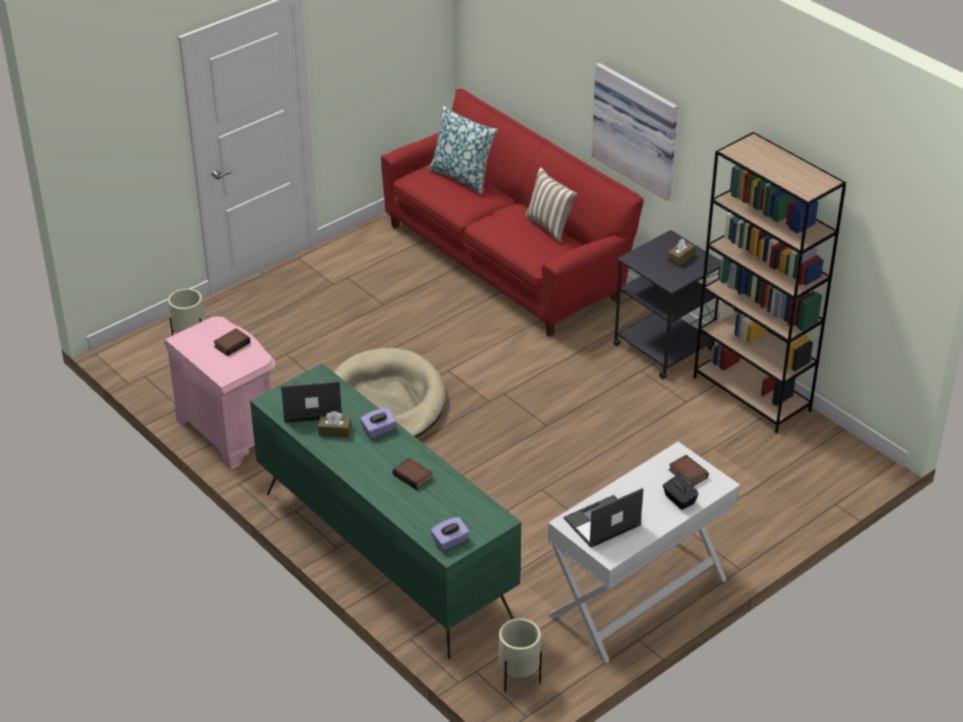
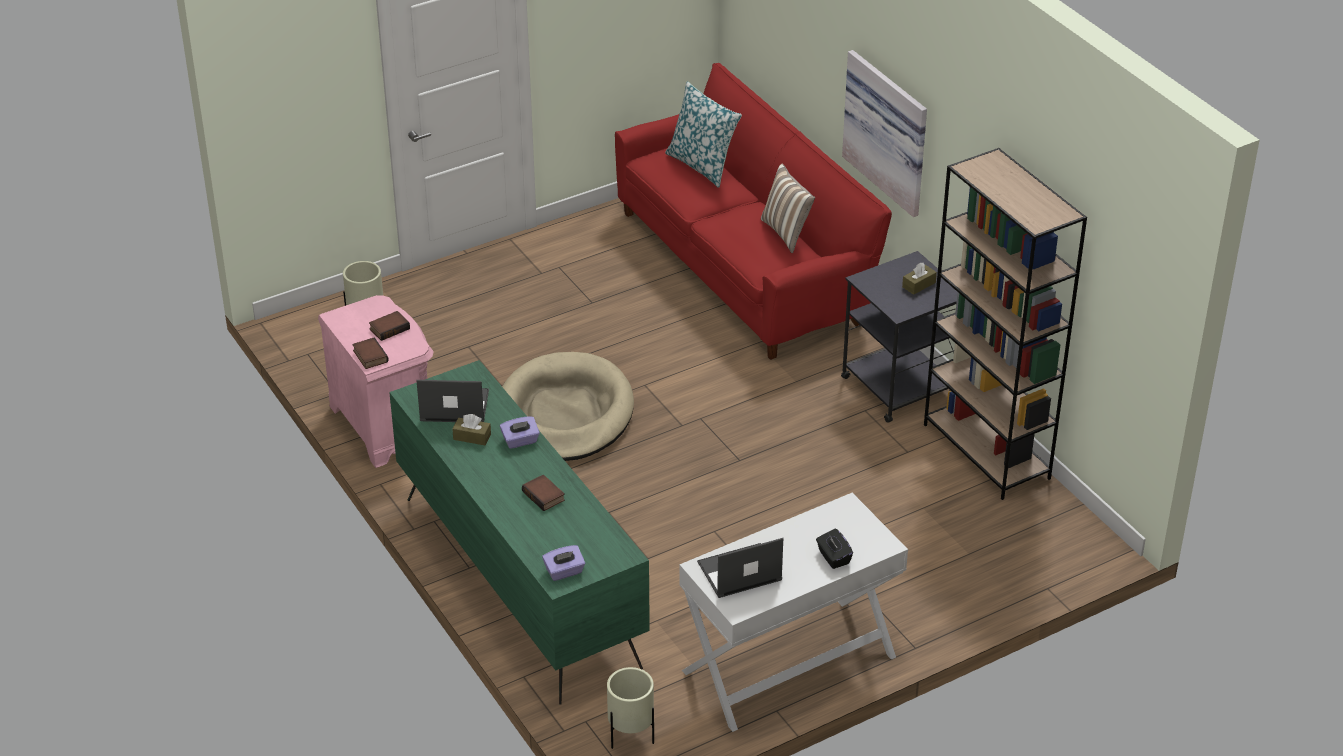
camera: 10 degrees right, 0 degrees up
(686, 474) = (851, 530): book -> book (369, 356)

